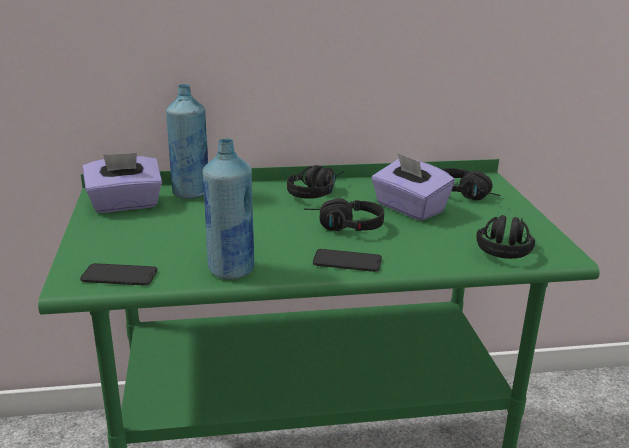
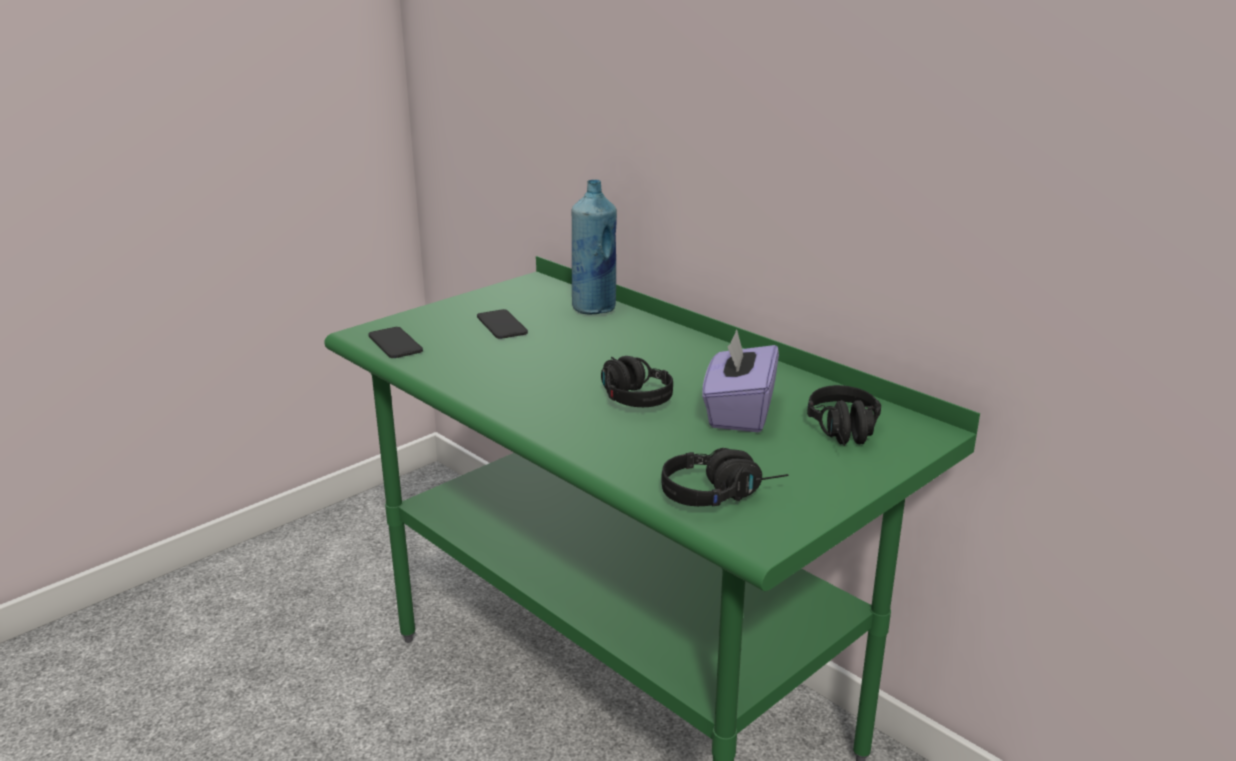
camera: 55 degrees right, 0 degrees up
(125, 204) = (527, 296): purple tissue box -> none
(231, 270) = (460, 378): blue bottle -> none
(316, 191) = (698, 355): black headphones -> none
(347, 261) = (550, 420): phone -> phone (502, 325)

